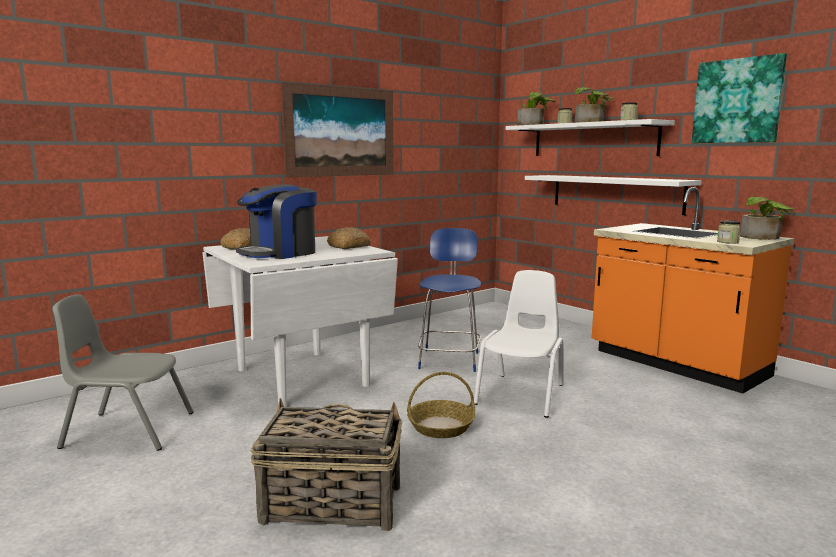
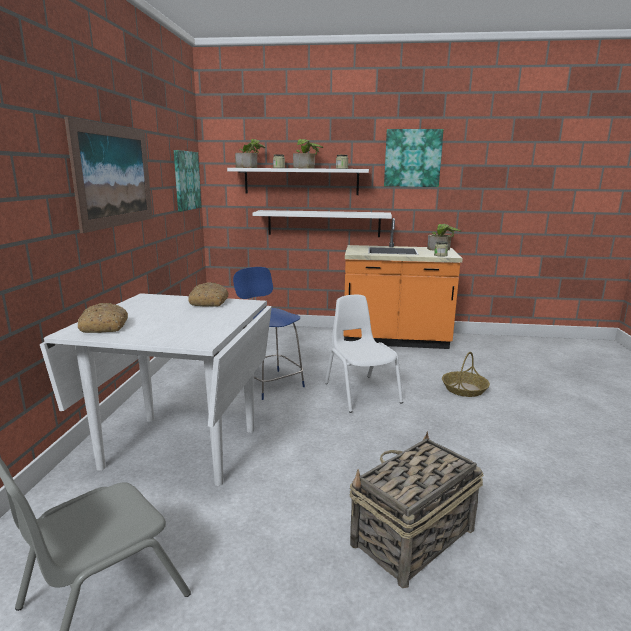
camera: 45 degrees left, 5 degrees up
(280, 253) = (174, 325): coffee machine -> none
(440, 427) = (362, 439): basket -> basket (464, 389)
(466, 141) = (186, 180): none -> picture

